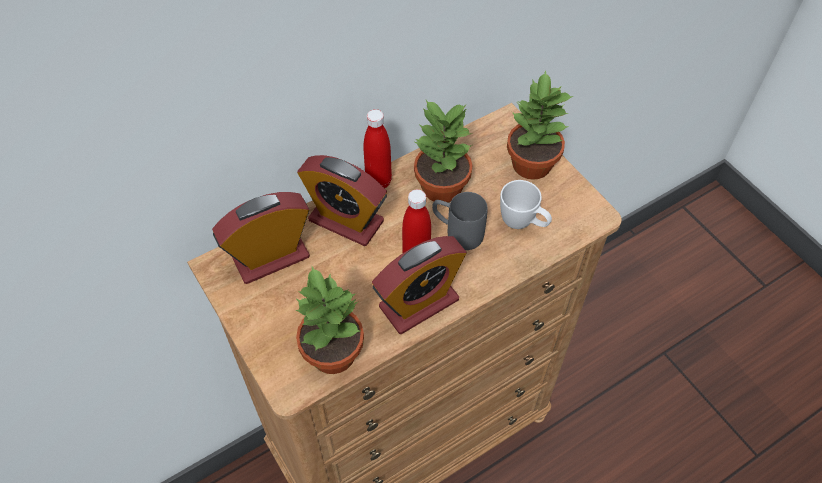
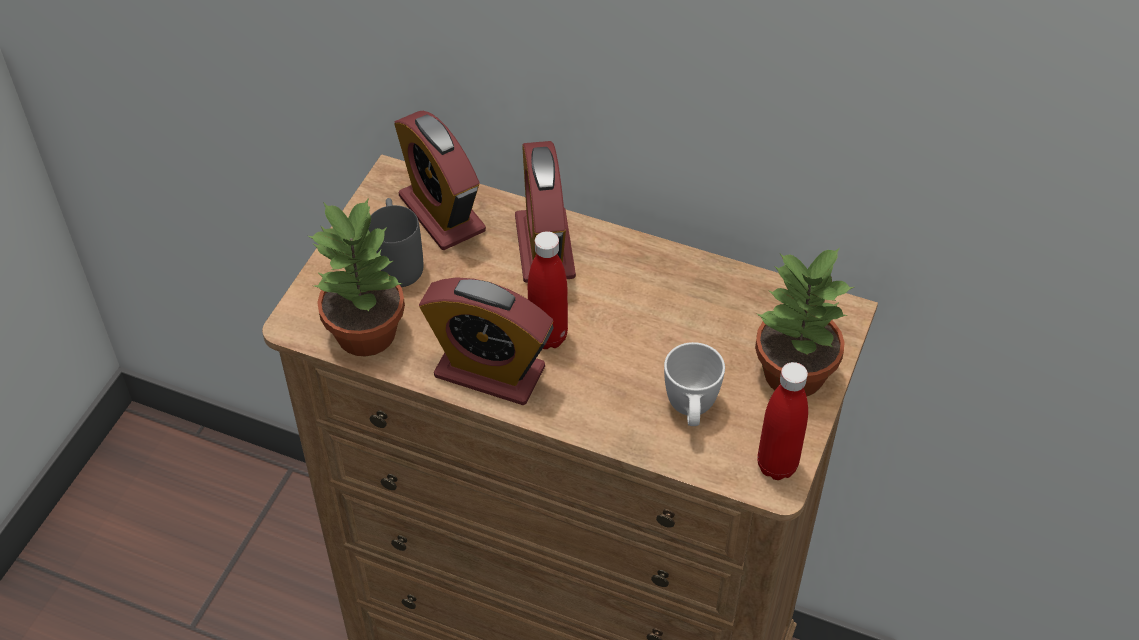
camera: 55 degrees right, 5 degrees down
(271, 257) = (442, 214): alarm clock -> alarm clock turned 150 degrees counterclockwise
(378, 181) = (626, 244): red bottle -> red bottle (777, 465)
(440, 187) = (672, 304): potted plant -> none
(457, 232) = (619, 354): grey mug -> grey mug (397, 260)

